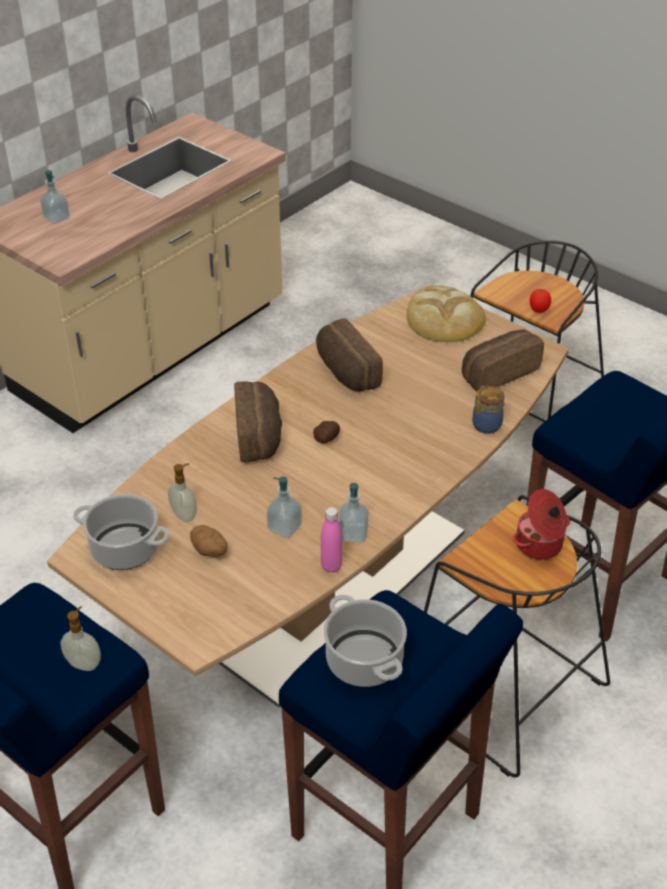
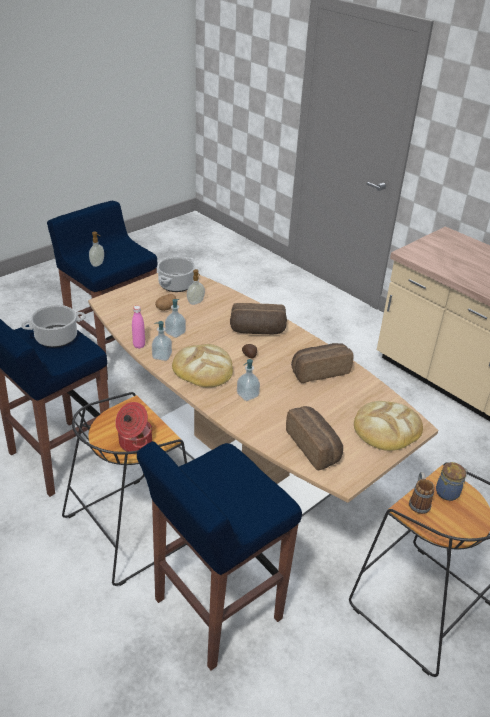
camera: 95 degrees right, 5 degrees down
(56, 218) = (458, 252): soap dispenser -> soap dispenser (247, 395)
(372, 483) = (203, 368): none -> bread
(486, 424) = (253, 429): jar -> jar (448, 492)
(538, 310) = (418, 502): tomato -> mug

